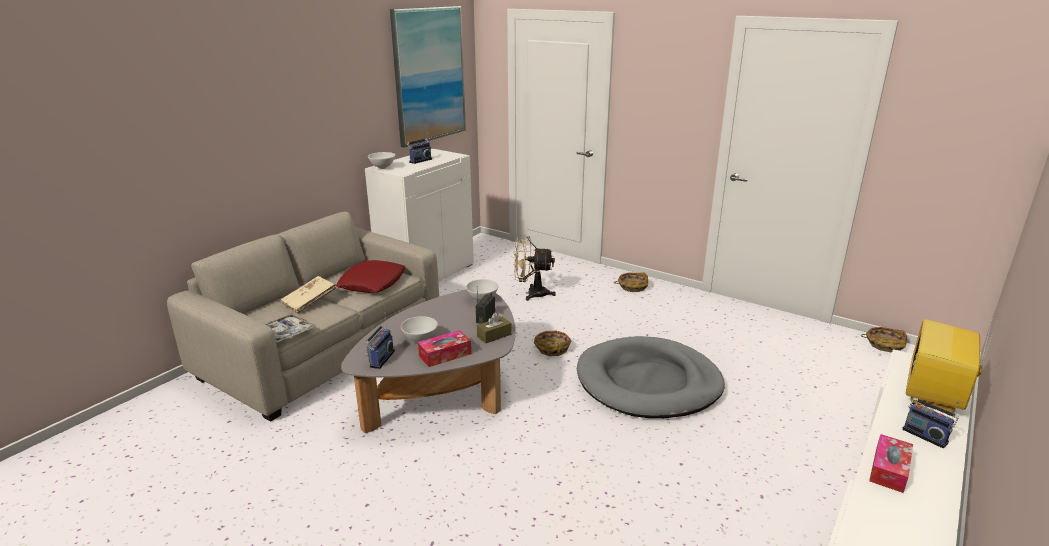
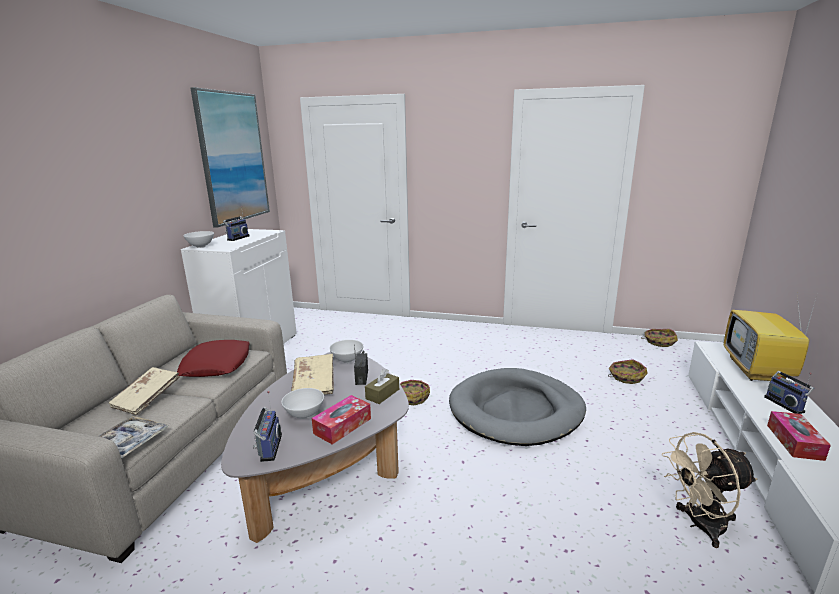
camera: 20 degrees left, 5 degrees down
(442, 315) = (314, 384): none -> beige book
(531, 293) = (365, 351): beige fan -> beige fan (699, 525)
(632, 286) = (447, 330): basket -> basket (625, 377)
(925, 435) = (785, 404): radio -> radio turned 45 degrees clockwise

